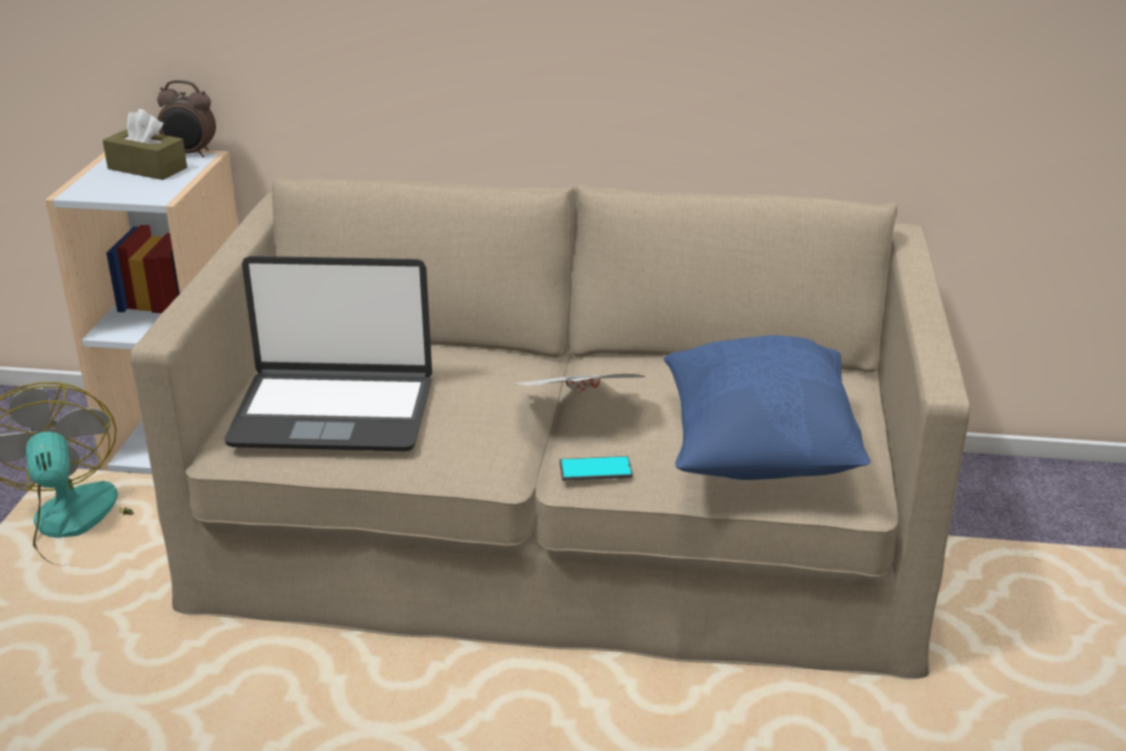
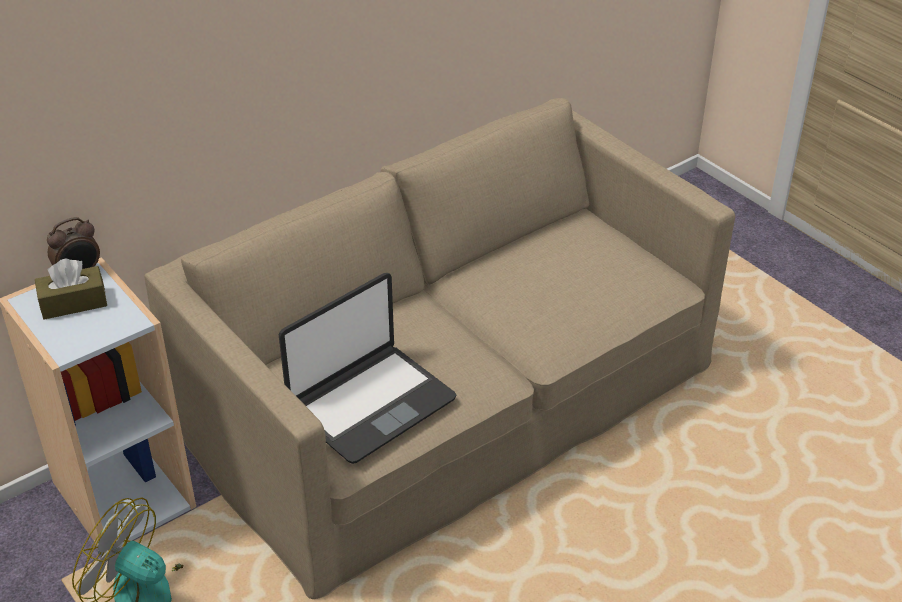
camera: 45 degrees left, 10 degrees up
(578, 411) = (493, 319): newspaper -> none
(595, 470) = (555, 348): phone -> none
(758, 451) = (609, 288): blue pillow -> none

